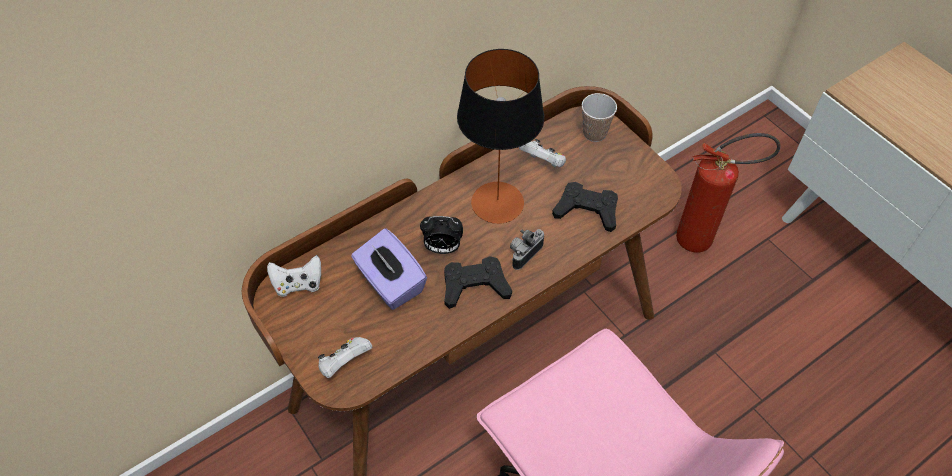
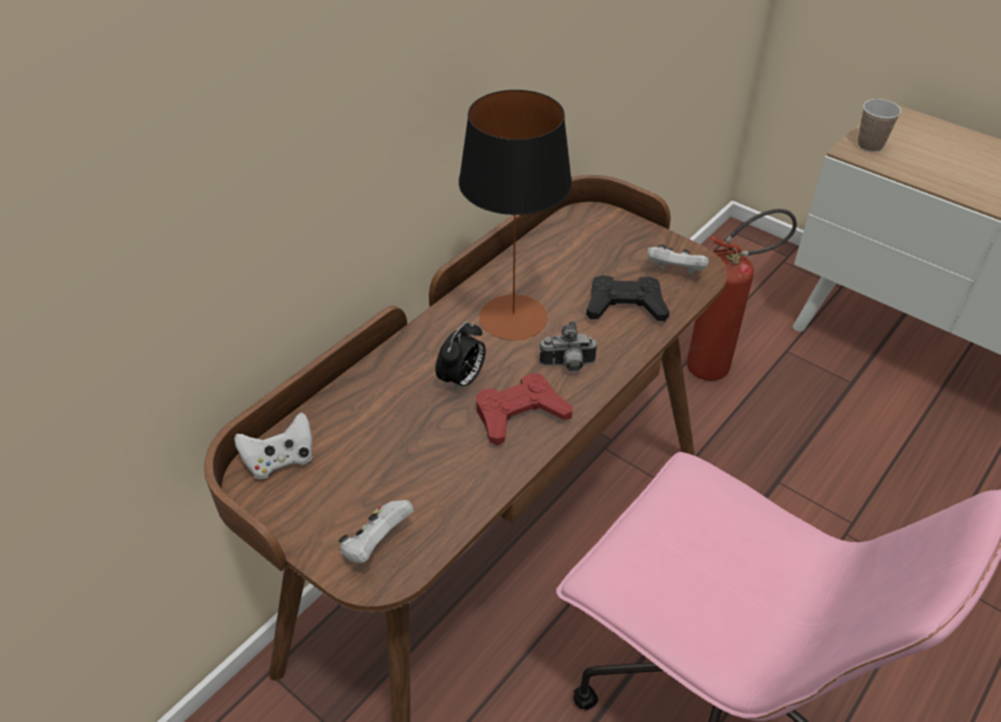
camera: 15 degrees left, 10 degrees down
(390, 283) = (407, 433): purple tissue box -> none
(442, 248) = (462, 380): alarm clock -> alarm clock turned 45 degrees counterclockwise
(475, 286) = (520, 414): black game controller -> red game controller
(524, 253) = (568, 365): camera -> camera turned 120 degrees counterclockwise
(543, 162) = (553, 266): white game controller -> white game controller (675, 272)
(594, 133) = (601, 227): cup -> cup (870, 145)

